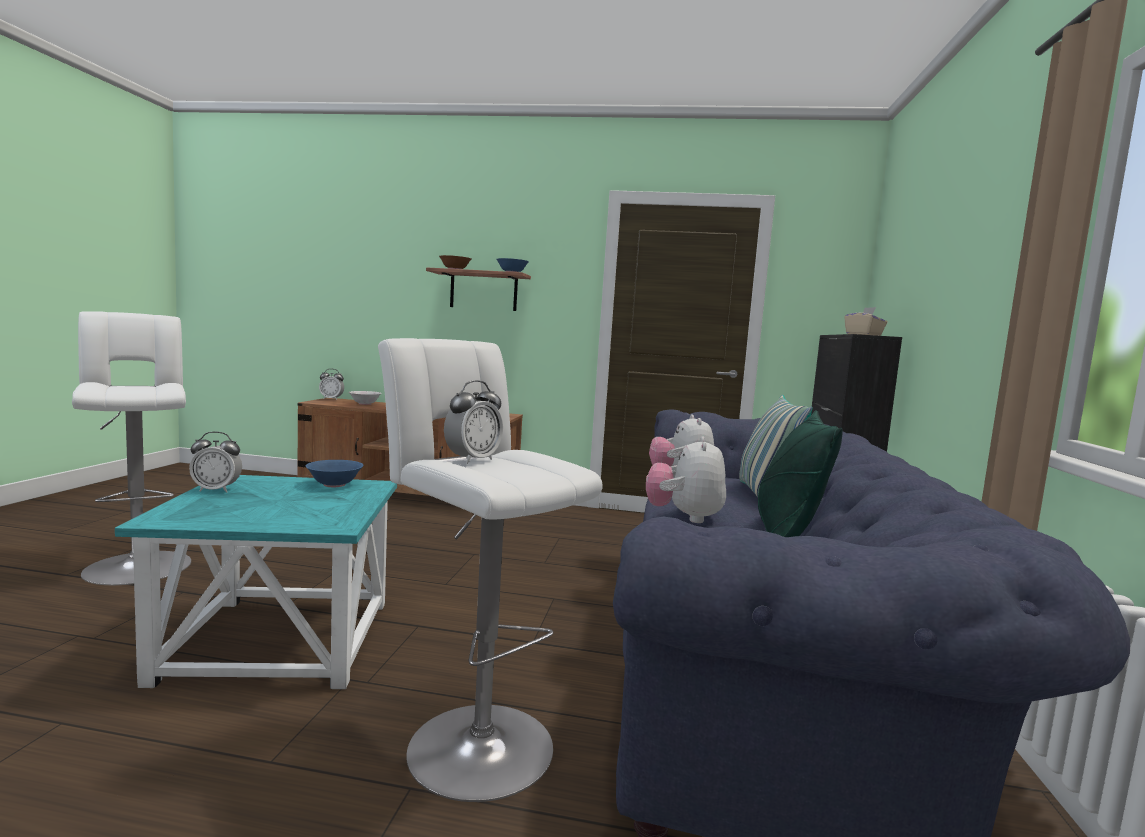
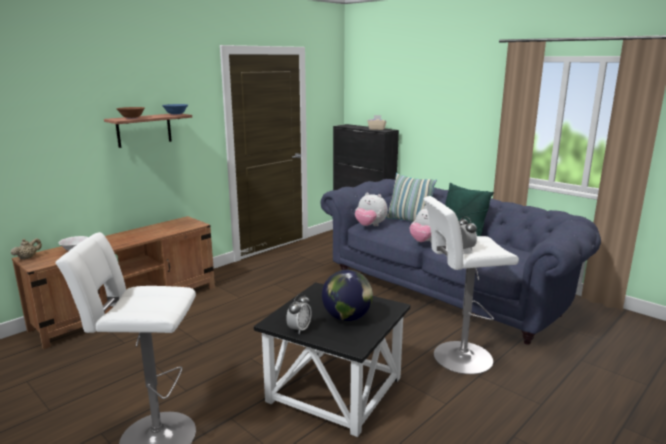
camera: 55 degrees left, 10 degrees up
(270, 506) = (347, 318): none -> globe
(283, 639) = (334, 388): turquoise side table -> black side table
(331, 399) = (28, 258): alarm clock -> beige teapot
(334, 484) = (312, 298): blue bowl -> none

